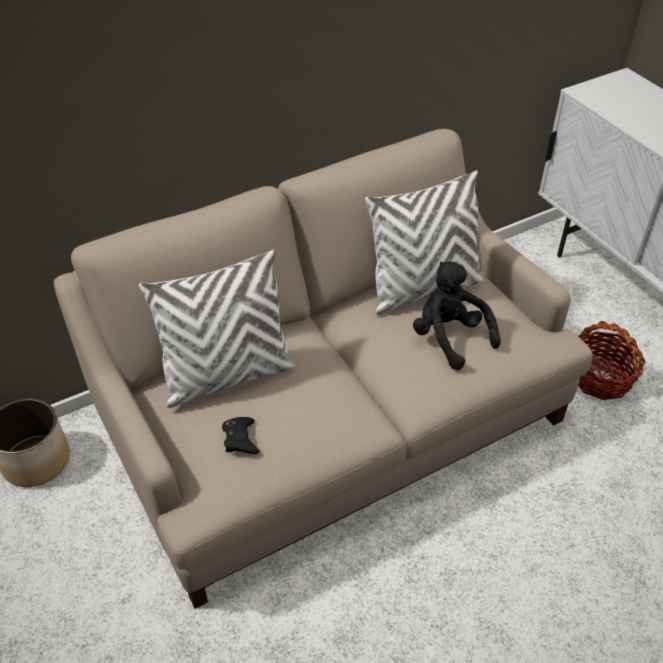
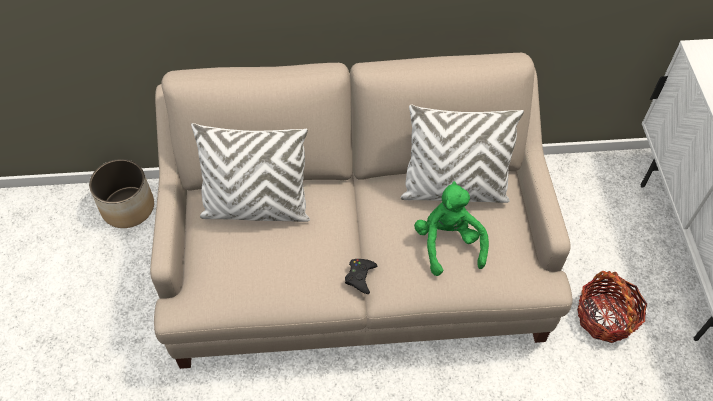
camera: 25 degrees right, 10 degrees up
(240, 439) = (237, 265): black game controller -> black game controller (360, 277)
(449, 337) = (448, 243): black plush toy -> green plush toy

